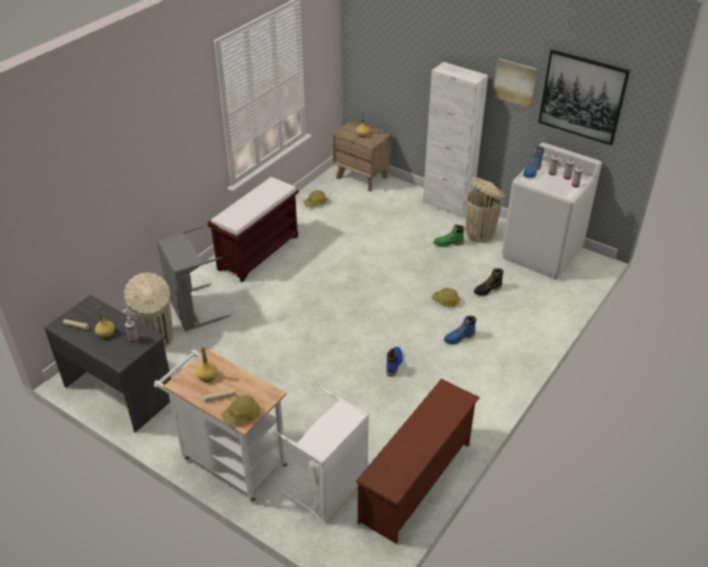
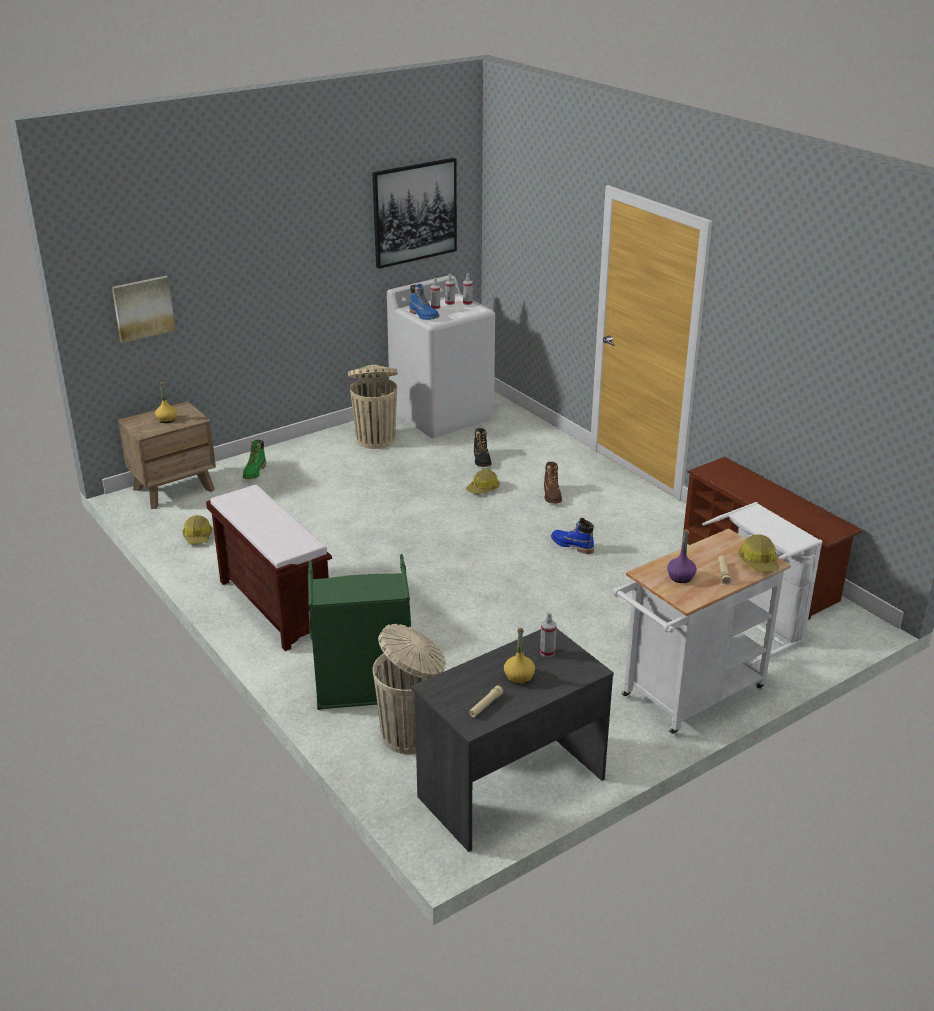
camera: 70 degrees left, 10 degrees down
(191, 309) = (363, 690): grey laundry basket -> green laundry basket
(207, 376) = (681, 577): yellow bottle -> purple bottle
(447, 205) = (300, 446): white cabinet -> none
(448, 243) = (377, 463): green boot -> green boot (254, 472)
(459, 338) = (552, 495): blue boot -> brown boot
(515, 82) = (339, 234): picture -> picture (143, 308)

